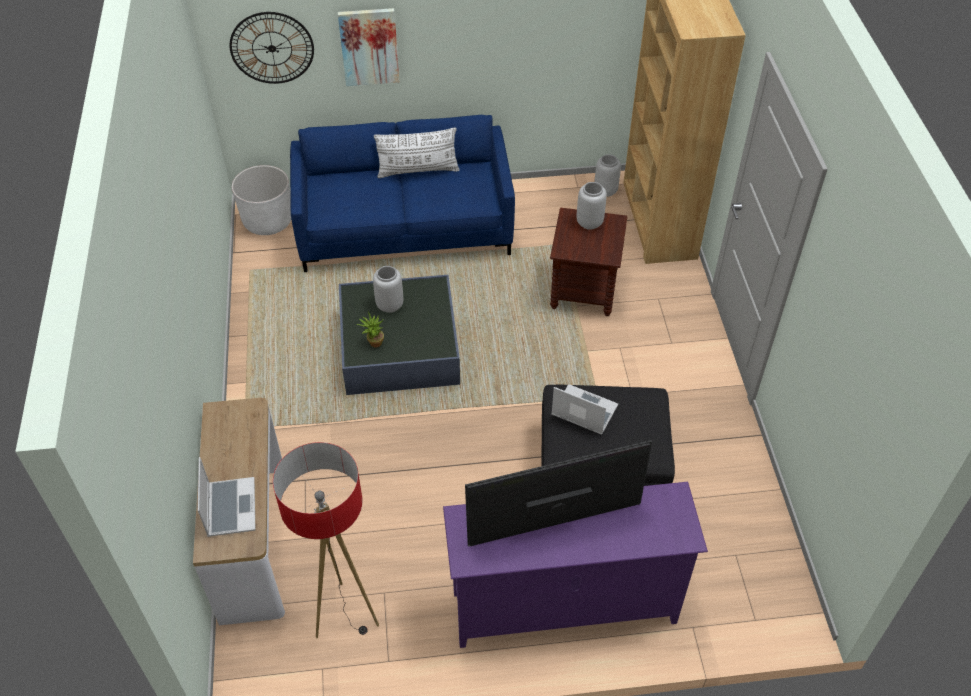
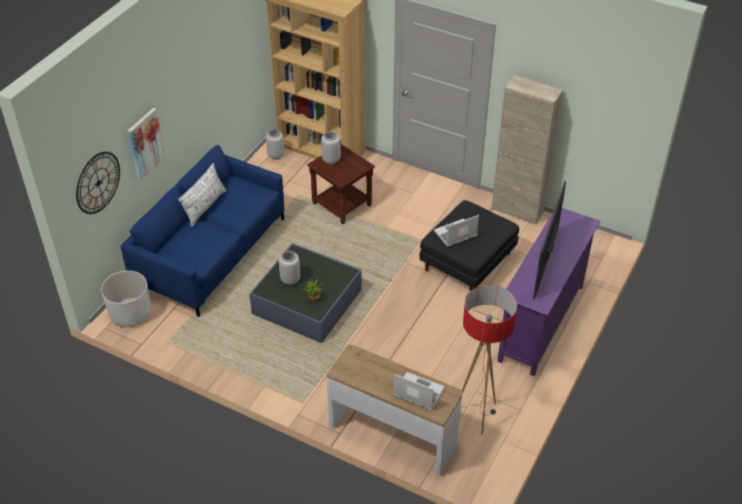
camera: 55 degrees left, 5 degrees down
(752, 469) = (517, 210): none -> beige cabinet

